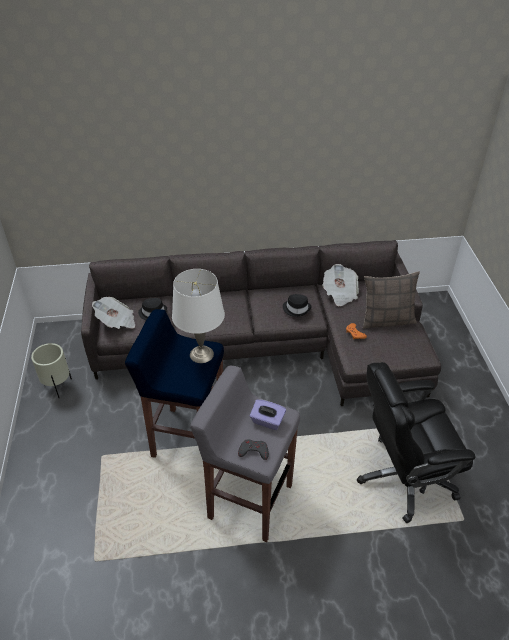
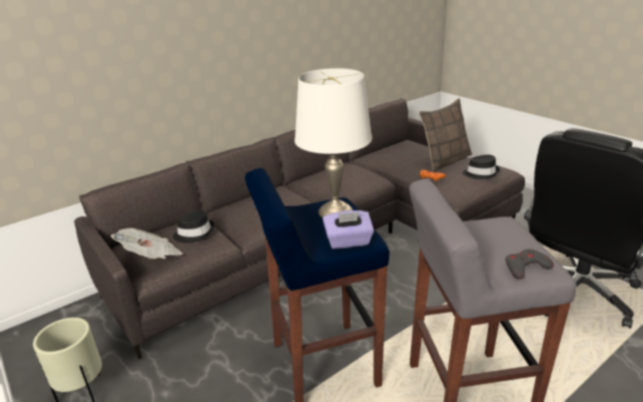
camera: 30 degrees left, 15 degrees down
(267, 421) = (496, 235): purple tissue box -> purple tissue box (348, 242)
(296, 308) = (355, 178): black hat -> black hat (480, 173)
(340, 293) = (381, 157): newspaper -> none

